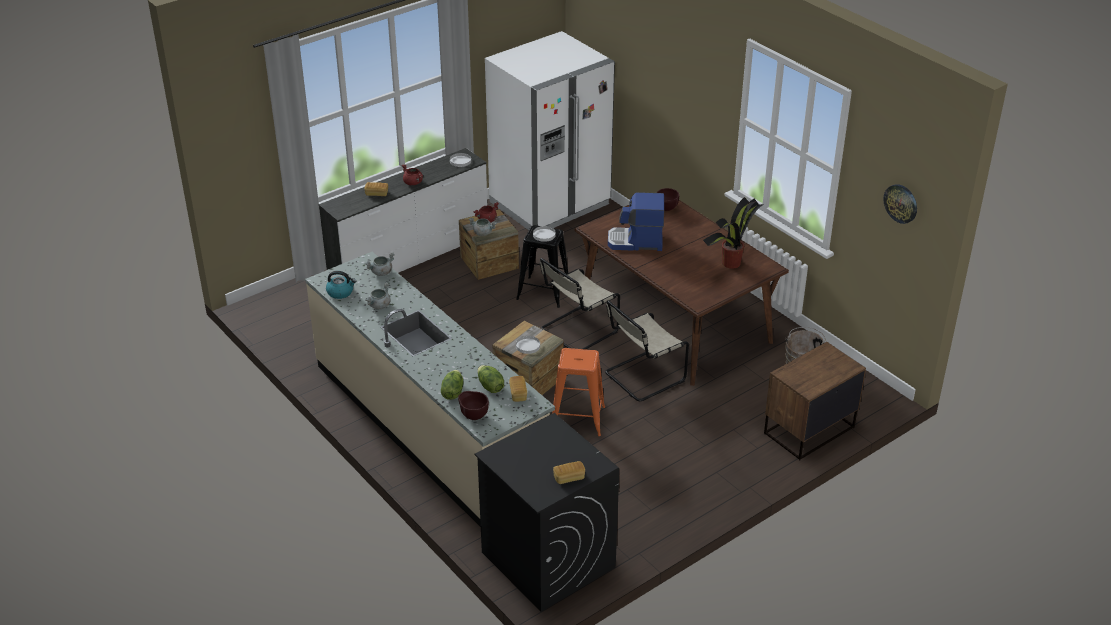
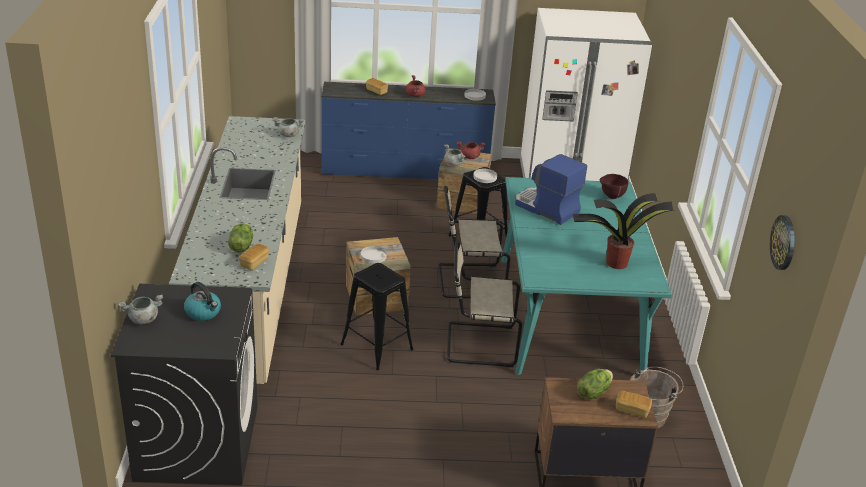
camera: 35 degrees right, 5 degrees down
(340, 292) = (238, 134): kettle -> kettle (203, 312)
(379, 306) = (251, 154): grey cooking pot -> grey cooking pot (143, 319)
(410, 257) = (405, 171): white dresser -> blue dresser
(452, 392) = (206, 236): lettuce -> lettuce (593, 392)
(473, 416) = (193, 260): brown bowl -> none
(569, 478) = (179, 343): bread -> bread (632, 410)
(577, 419) = (377, 347): orange stool -> black stool
(675, 321) = (569, 316): brown dining table -> turquoise dining table

